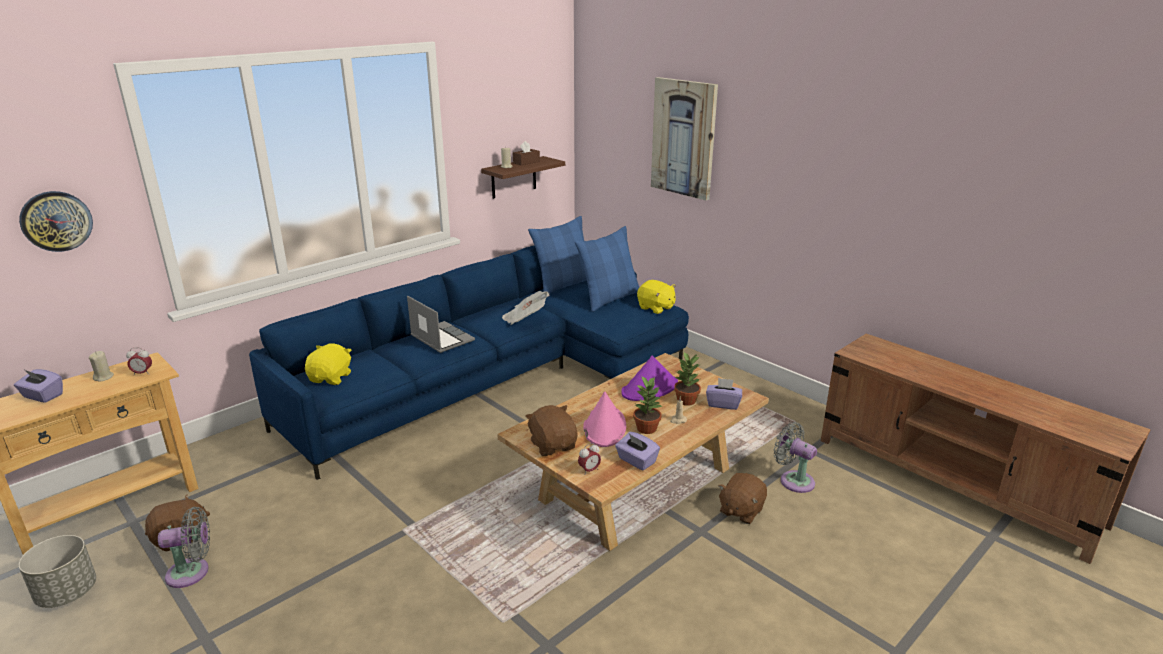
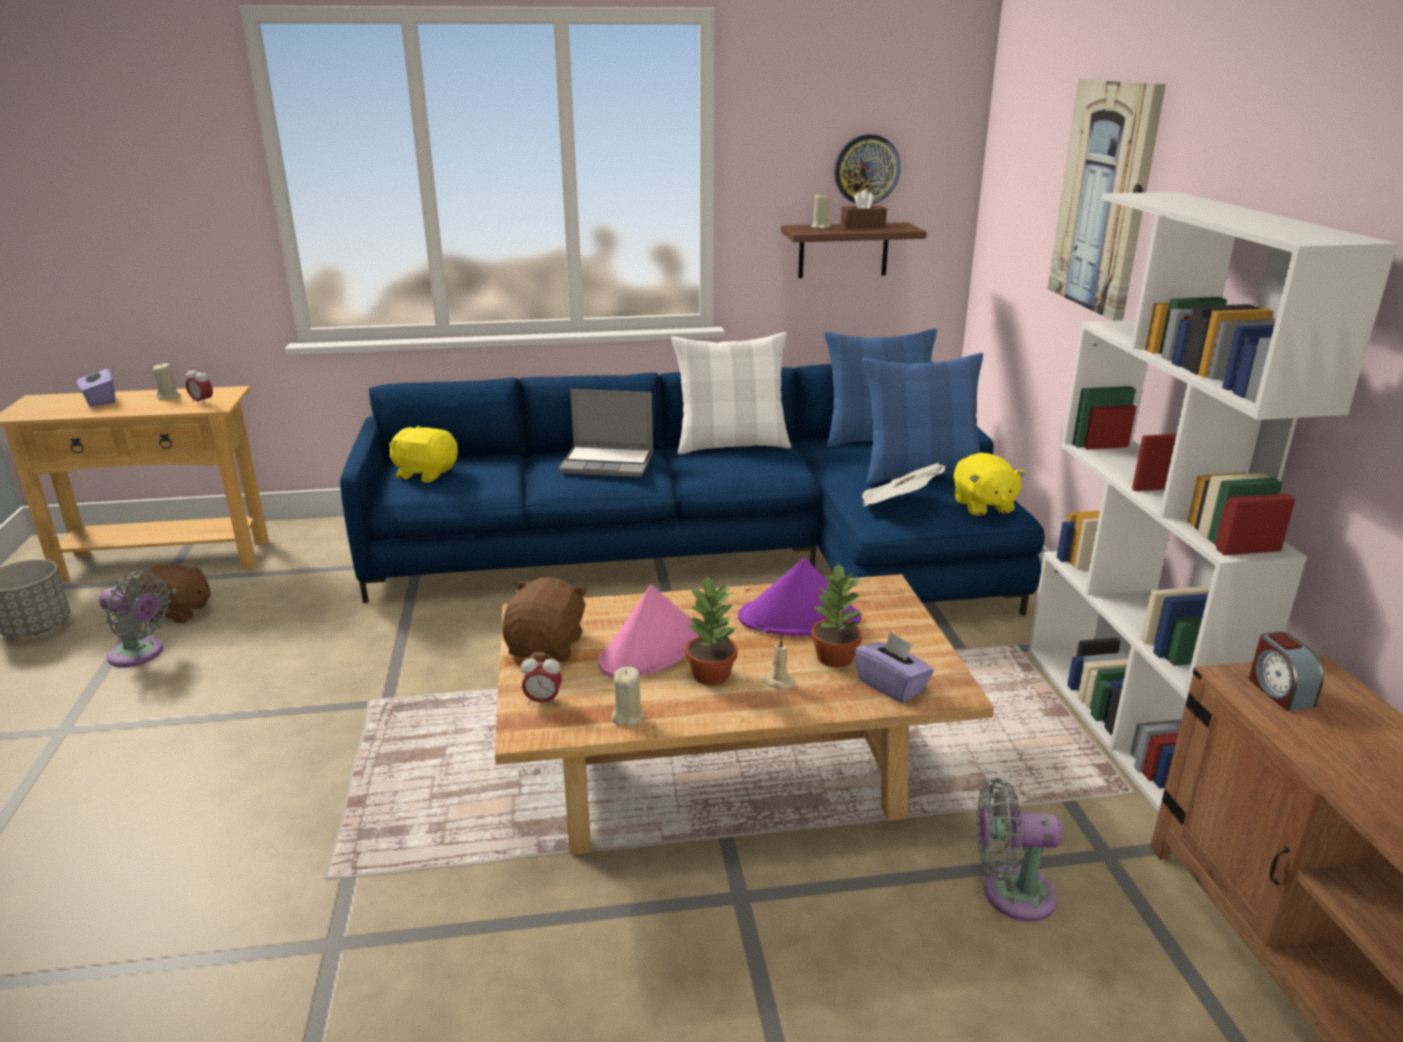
camera: 35 degrees right, 0 degrees up
(56, 221) = (164, 199): wall clock -> wall clock (866, 169)
(331, 378) = (425, 473): yellow plush toy -> yellow plush toy turned 120 degrees counterclockwise
(441, 338) = (609, 463): laptop -> laptop turned 105 degrees clockwise
(493, 309) = (731, 445): none -> white pillow
(525, 319) = (751, 468): newspaper -> newspaper (897, 505)
(636, 461) = (627, 716): purple tissue box -> beige candle
(740, 510) = (848, 897): brown plush toy -> none
(763, 393) = (1122, 720): none -> white bookcase
(793, 480) = (1010, 893): grey fan -> grey fan turned 75 degrees counterclockwise
(868, 352) = (1279, 691): none -> alarm clock

